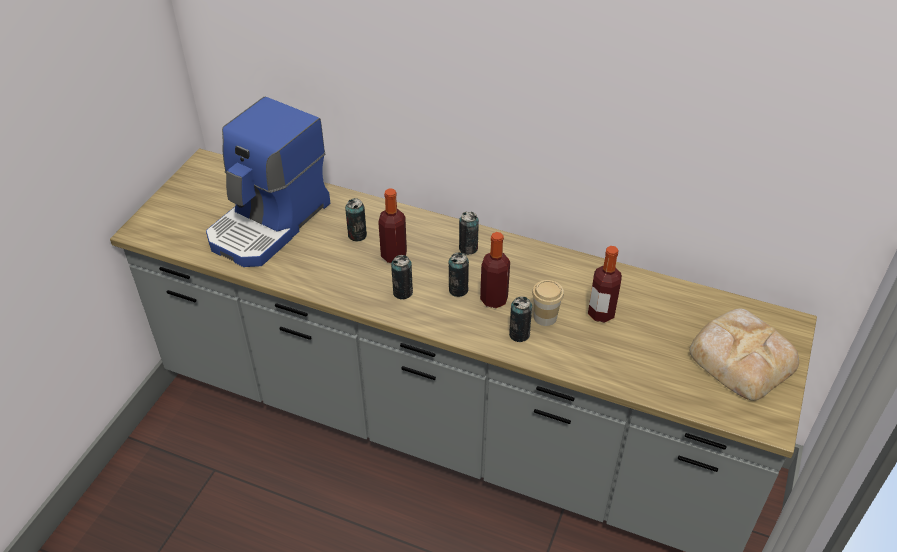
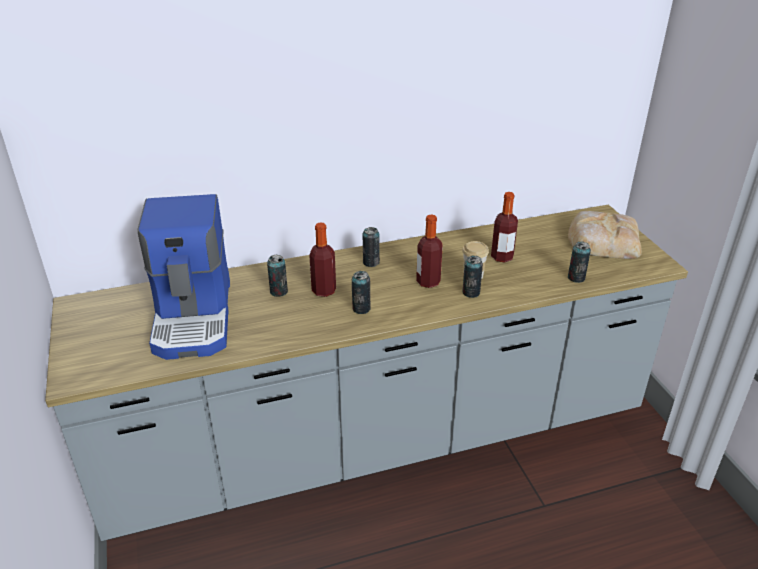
camera: 40 degrees left, 10 degrees down
(458, 290) = (397, 288): can -> can (576, 278)

